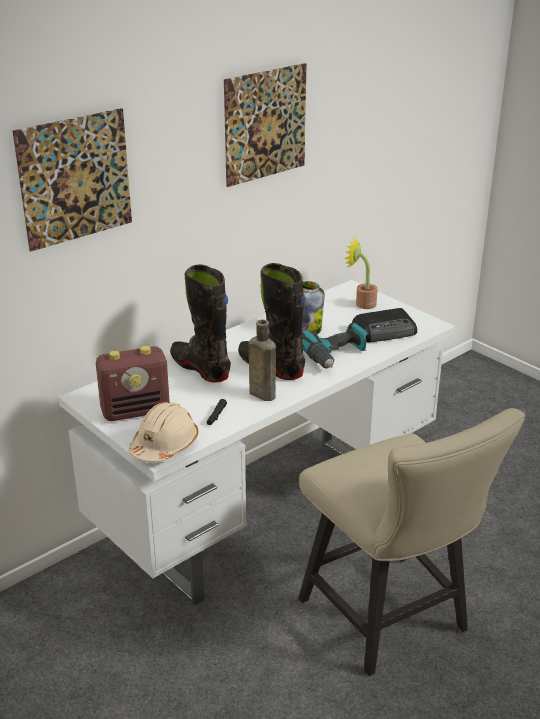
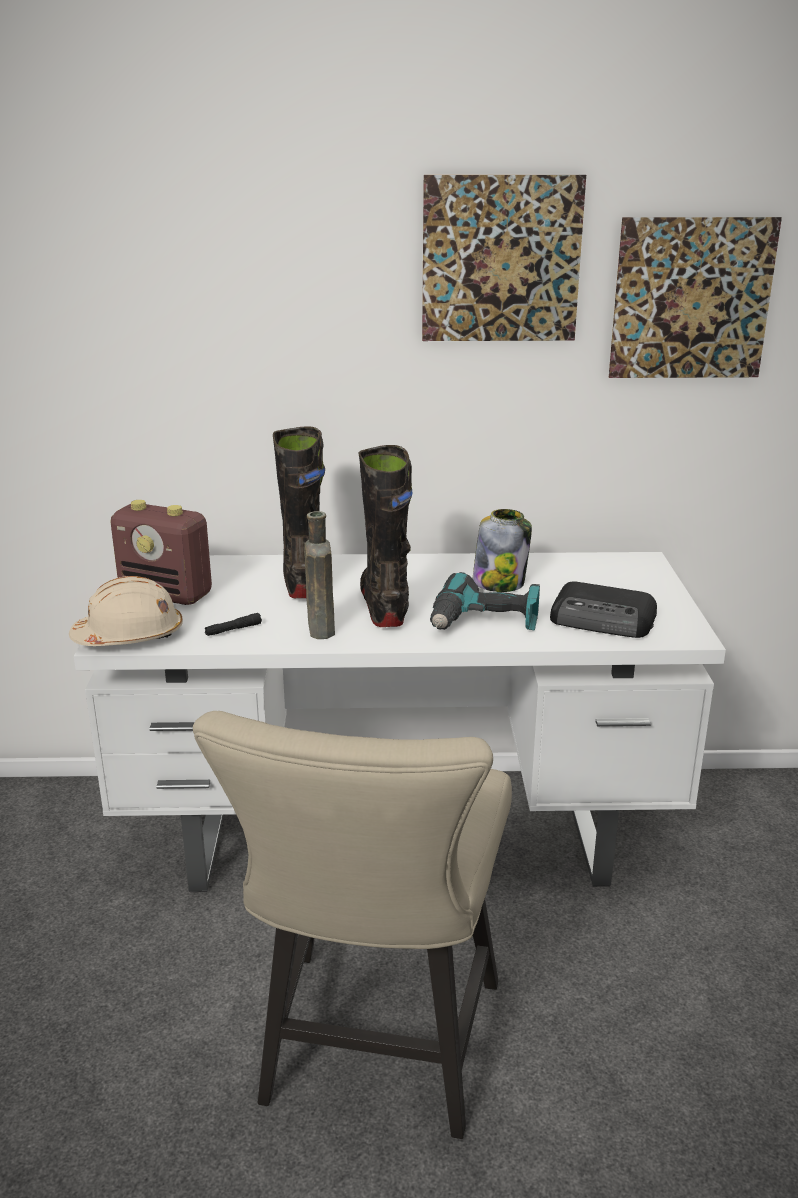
camera: 40 degrees right, 5 degrees down
(75, 179) = (171, 272): picture -> picture (691, 299)
(361, 303) = (627, 580): potted plant -> none

